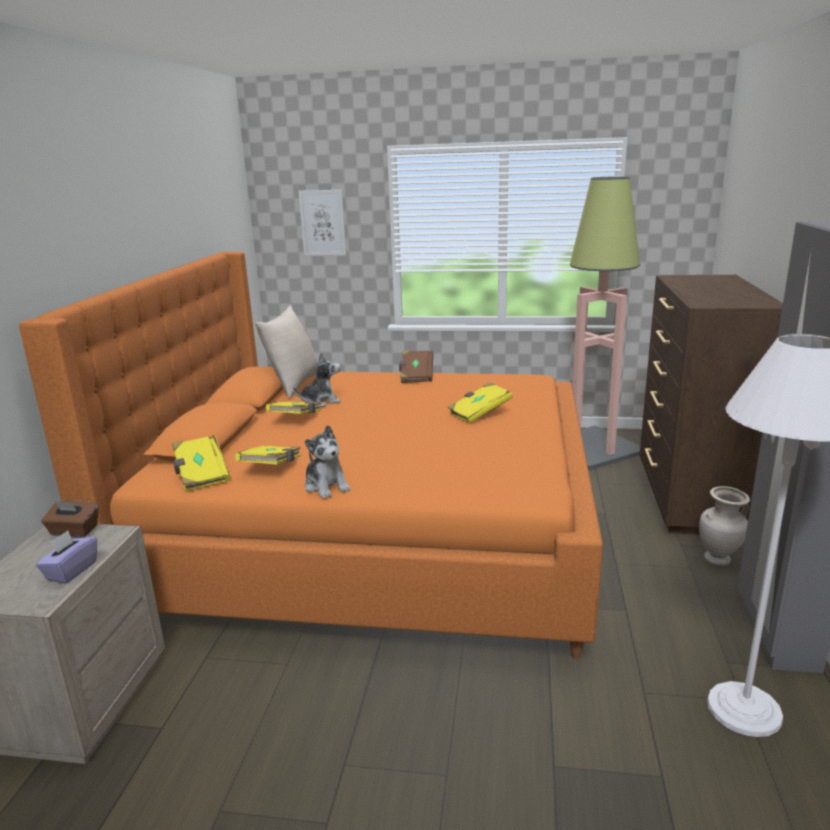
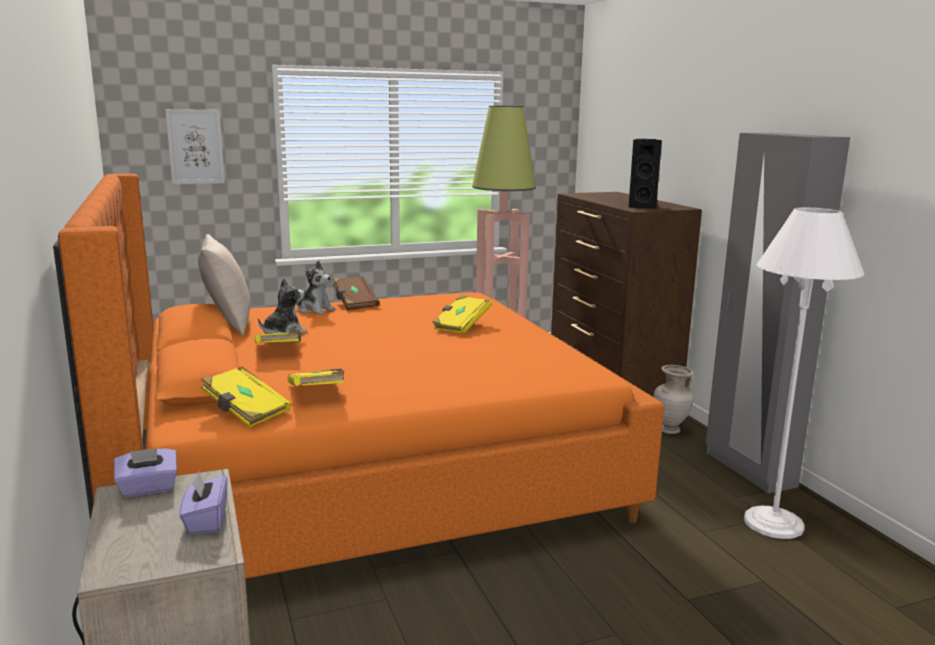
camera: 30 degrees left, 5 degrees down
(74, 531) = (148, 488): brown tissue box -> purple tissue box
(326, 486) = (399, 398): plush toy -> plush toy (314, 310)
(717, 300) = (642, 206): none -> black speaker

